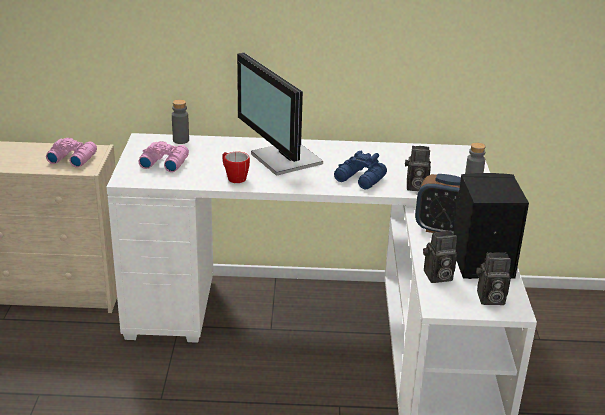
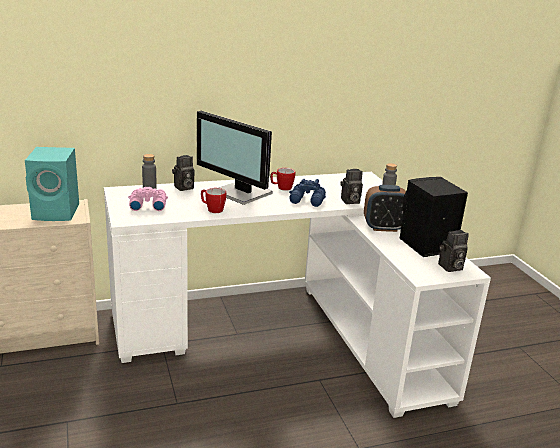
camera: 20 degrees left, 5 degrees down
(72, 158) = (58, 212): pink binoculars -> turquoise speaker
(340, 157) = (281, 188): none -> mug
(437, 277) = (405, 258): camera -> camera (183, 188)

